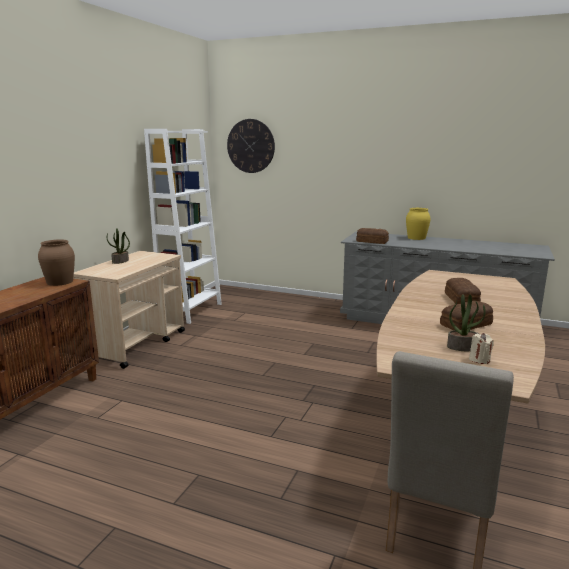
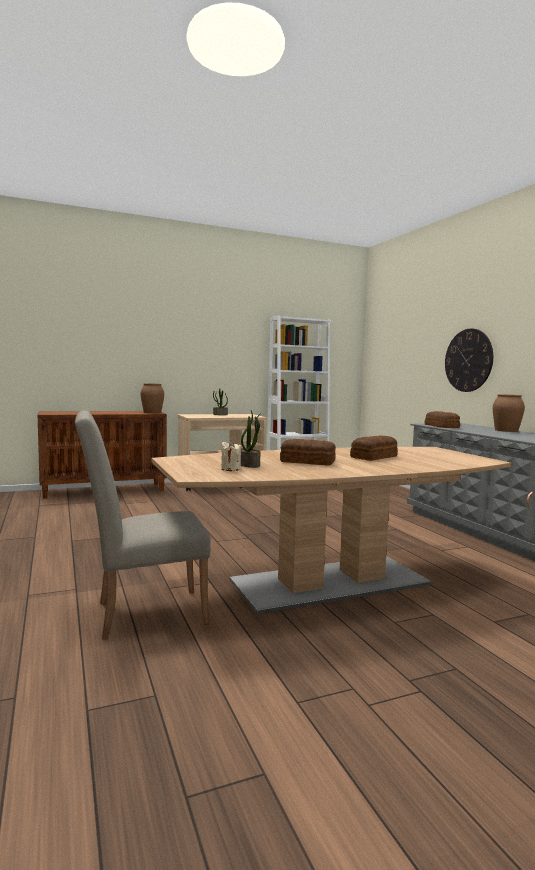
camera: 45 degrees right, 10 degrees down
(250, 146) = (387, 337): wall clock -> wall clock (468, 360)
(416, 238) = (506, 430): yellow vase -> brown vase

